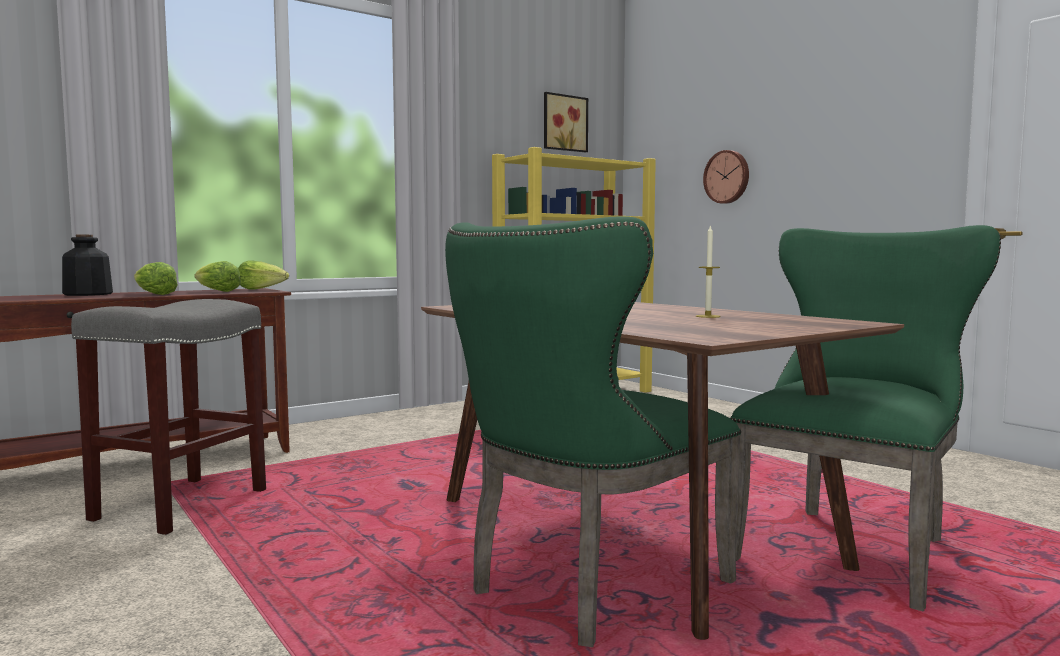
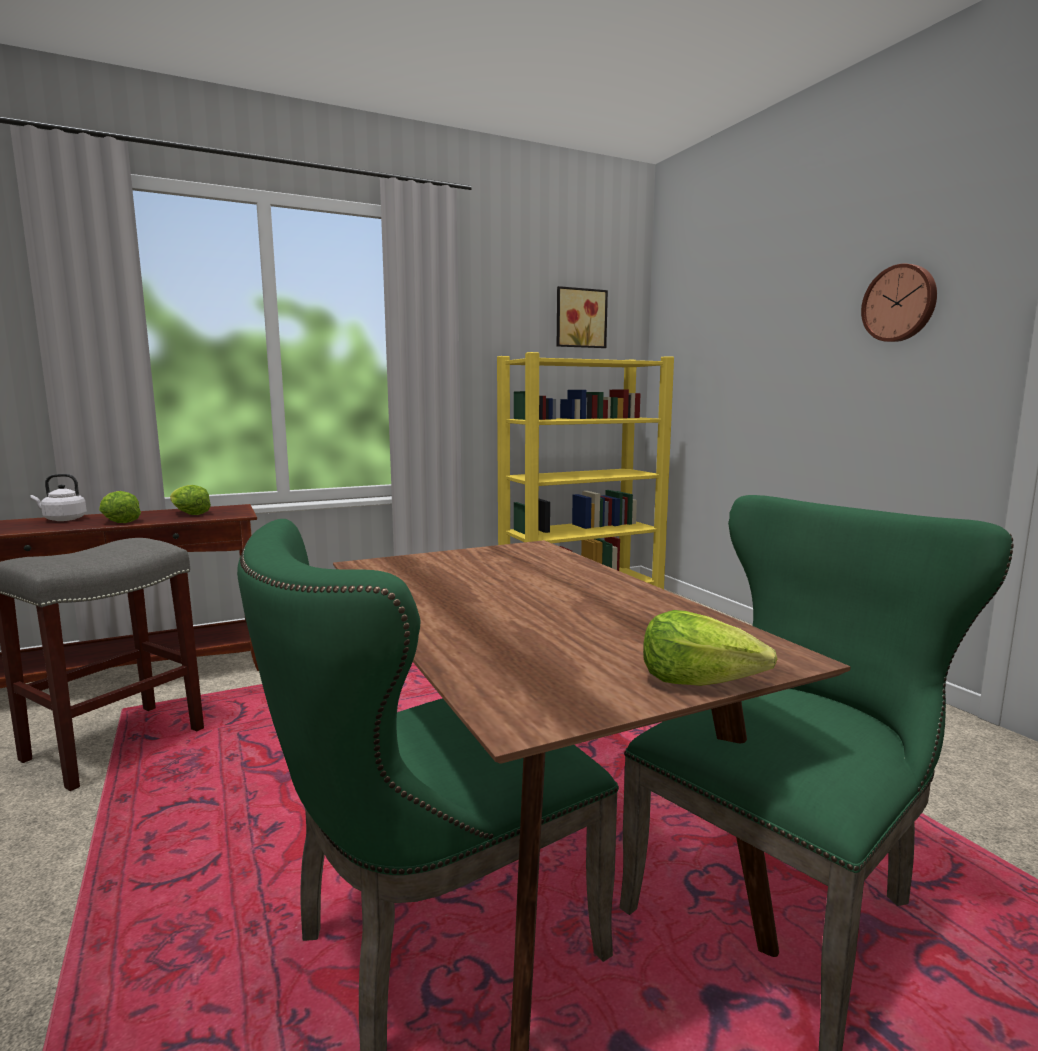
camera: 10 degrees right, 5 degrees up
(87, 294) = (62, 519): bottle -> white kettle
(262, 289) = (239, 508): lettuce -> lettuce (699, 681)
(708, 316) = (611, 618): candle -> none
(727, 177) = (748, 379): wall clock -> wall clock (900, 303)

